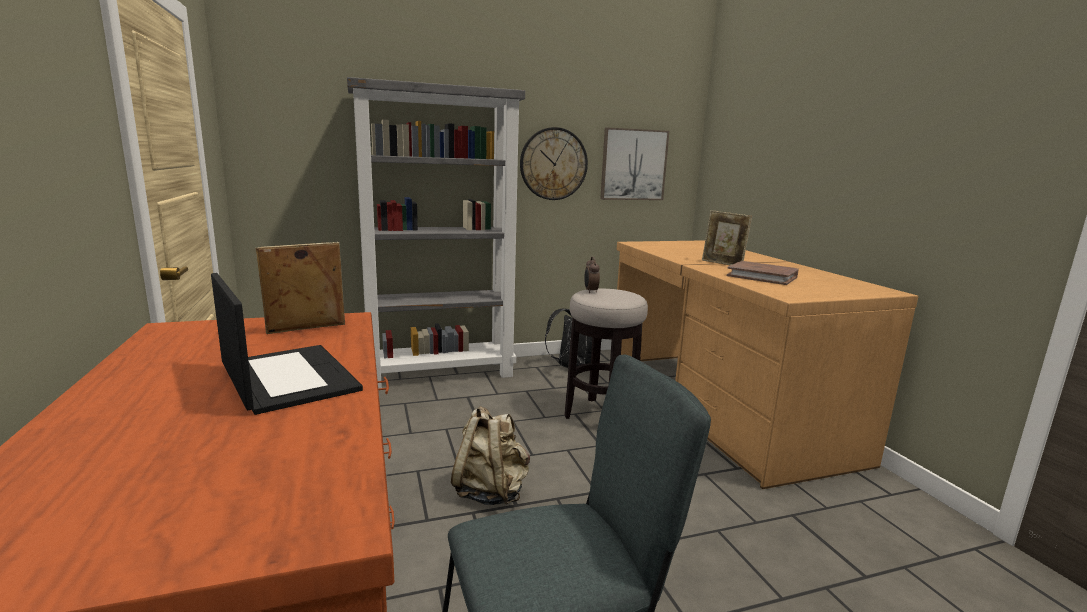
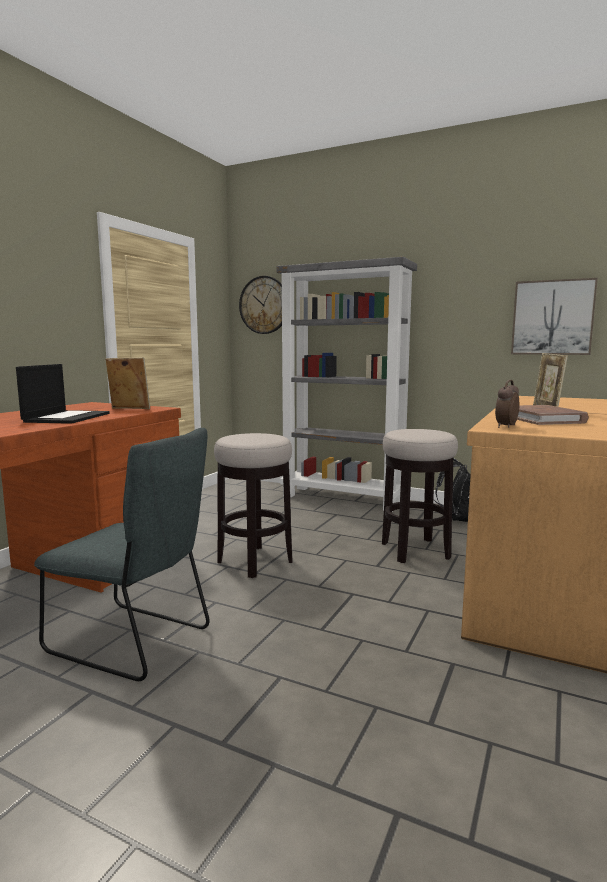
camera: 45 degrees right, 5 degrees down
(491, 492) = (255, 562): beige backpack -> stool
(553, 164) = (460, 321): wall clock -> wall clock (264, 305)
(590, 291) = (410, 428): alarm clock -> alarm clock (505, 427)

